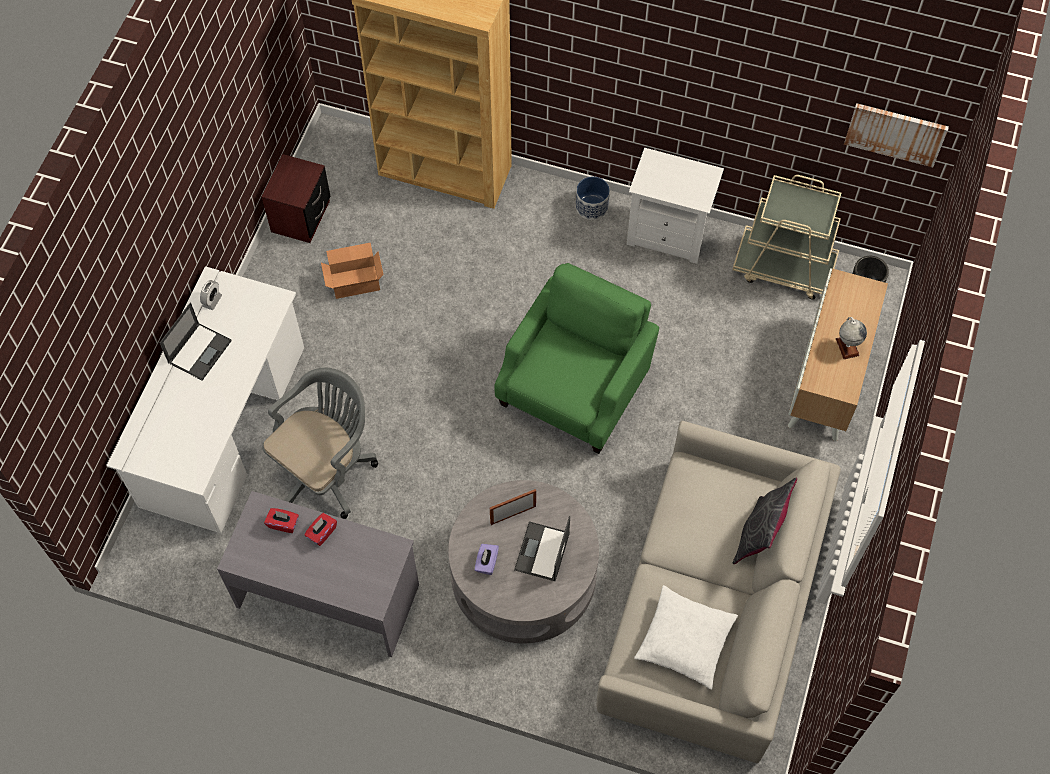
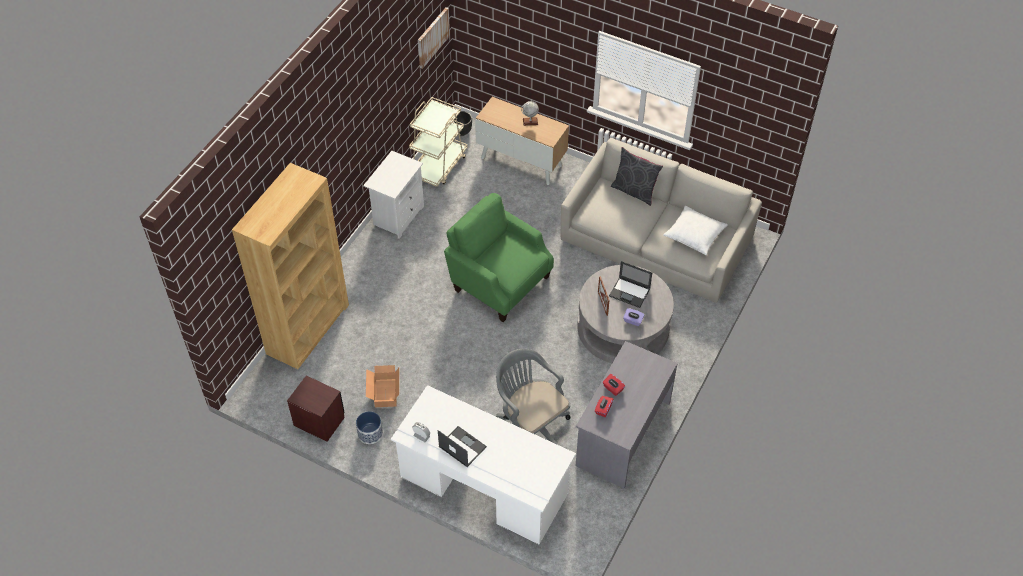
camera: 80 degrees left, 10 degrees down
(592, 206) = (364, 252): planter -> planter (370, 433)

